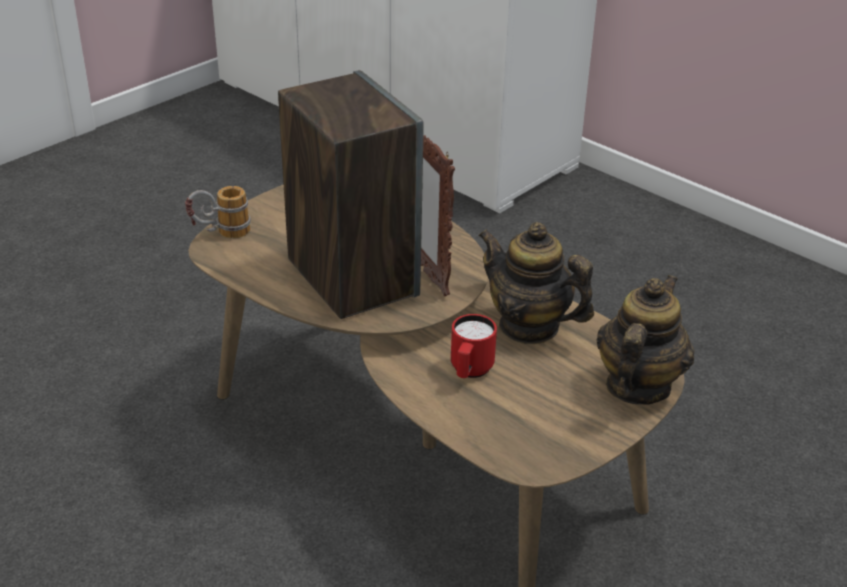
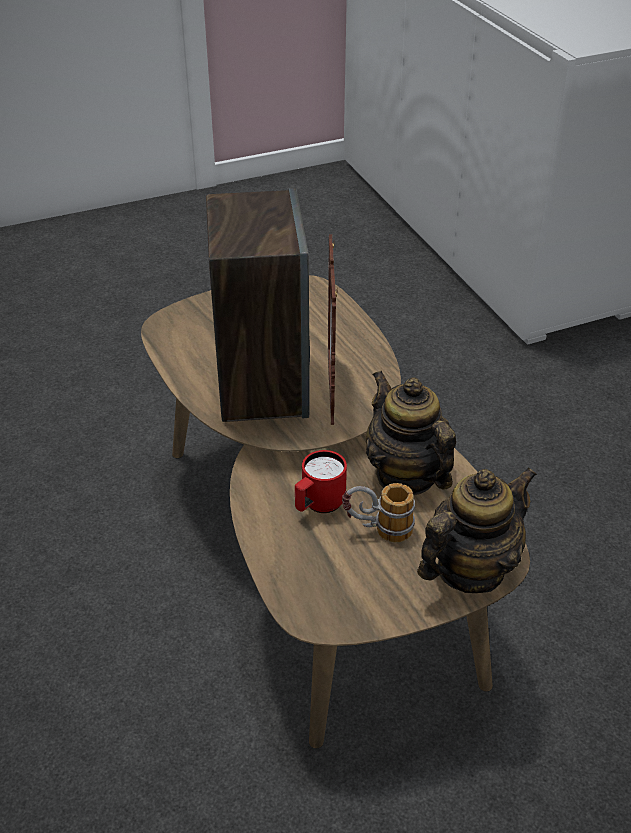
camera: 25 degrees right, 5 degrees up
(220, 234) = (179, 313): mug -> mug (377, 530)

